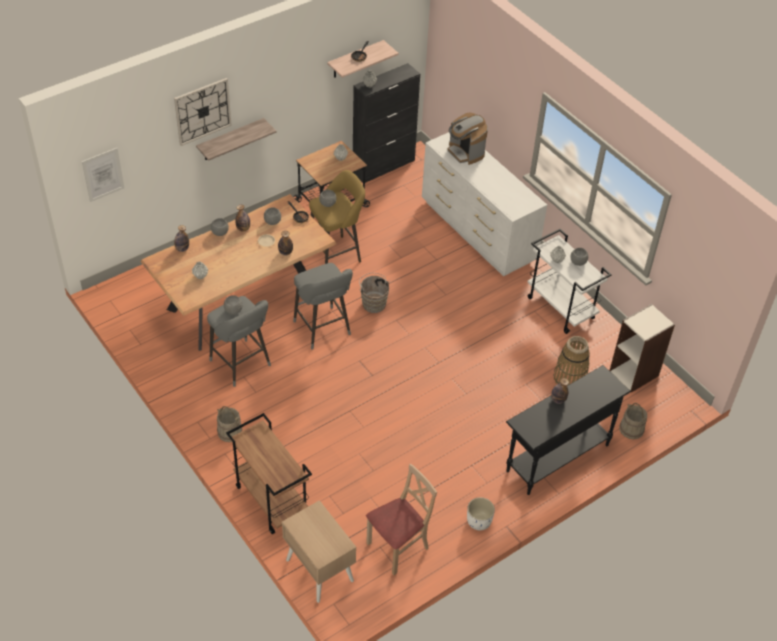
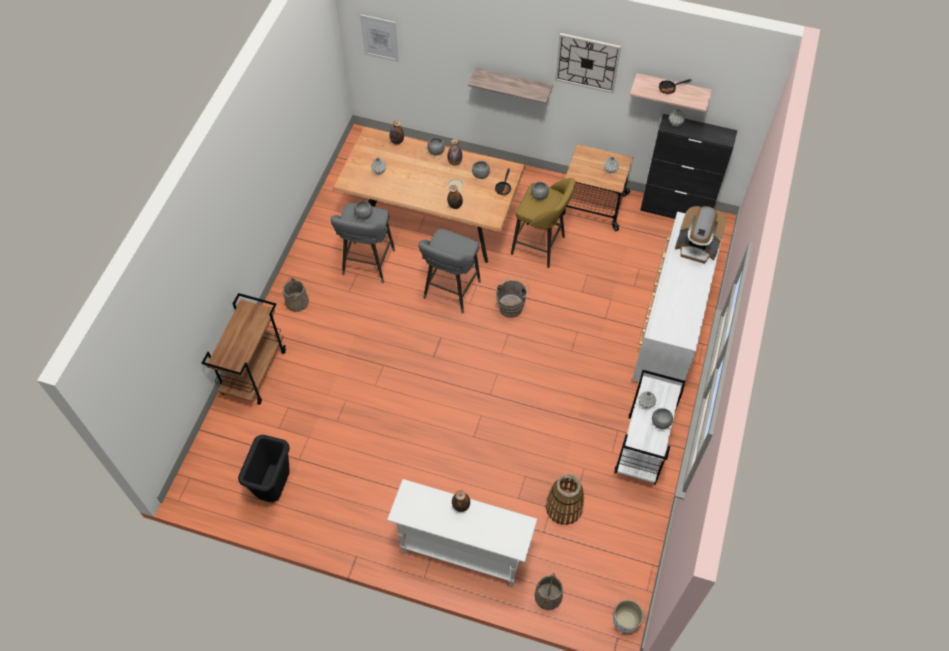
camera: 55 degrees right, 10 degrees up
(202, 111) = (487, 40): wall clock -> wall clock (587, 62)
(319, 570) = (213, 447): beige nightstand -> none
(398, 547) = (274, 488): beige chair -> black trash can
(465, 152) = (696, 247): coffee machine -> coffee machine turned 90 degrees counterclockwise
(479, 521) = (345, 532): white planter -> white planter (626, 621)
(557, 458) = (462, 552): black console table -> white console table
(634, 373) = (619, 559): bookcase -> none

